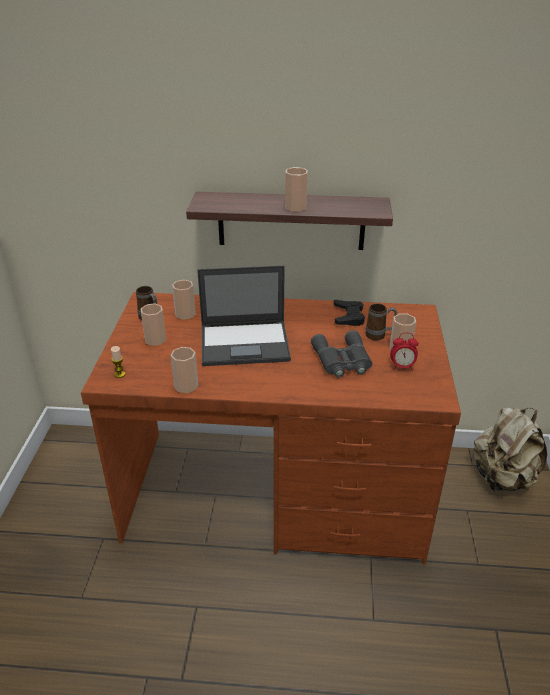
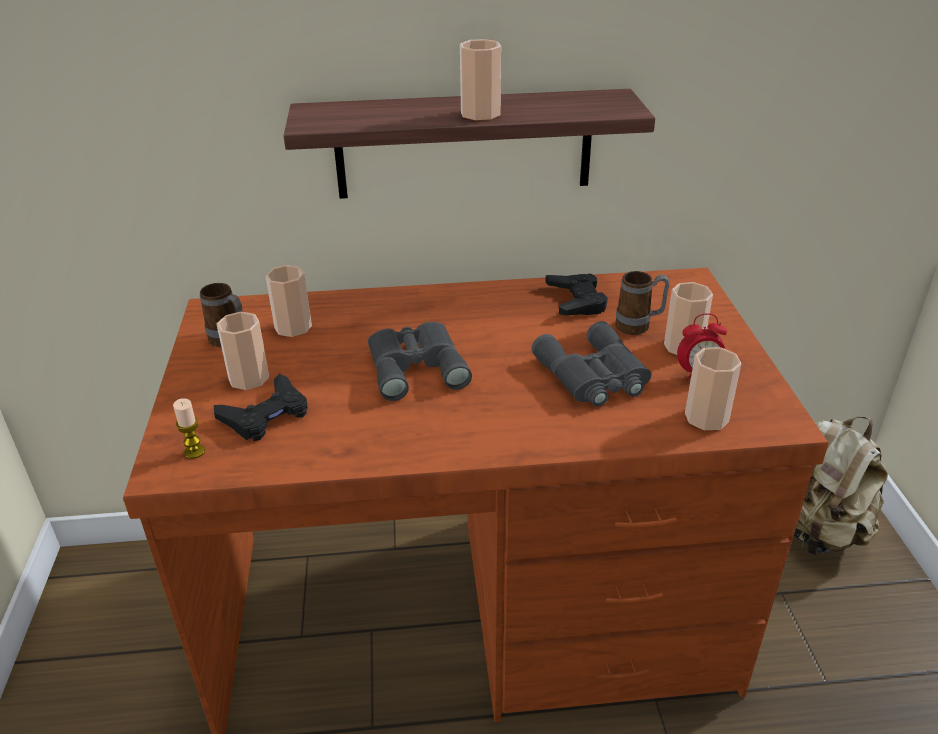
camera: 10 degrees left, 0 degrees up
(160, 360) = (266, 415): none -> black game controller
(186, 386) = (328, 457): cup -> cup (706, 417)
(246, 343) = (416, 365): laptop -> grey binoculars

